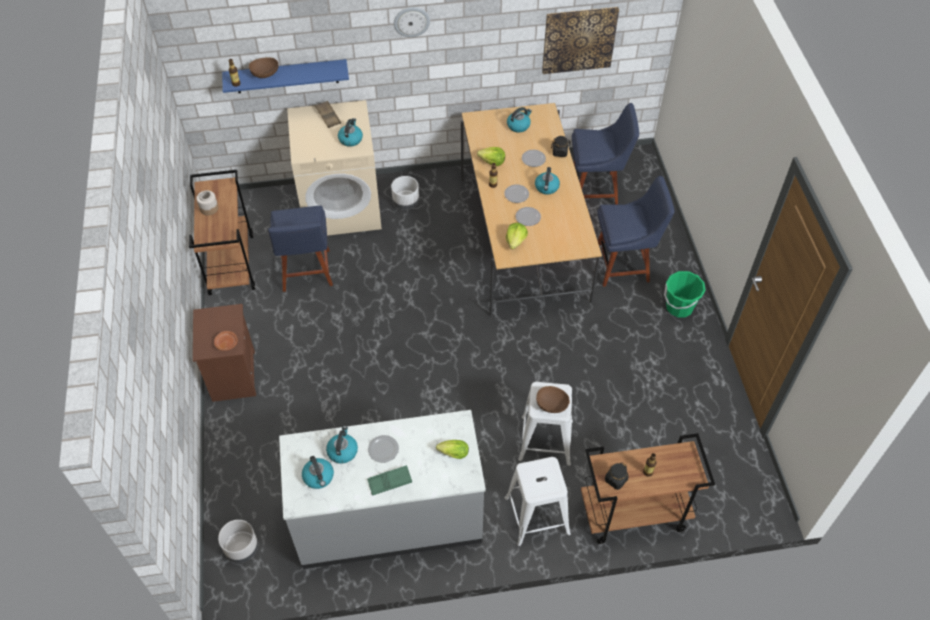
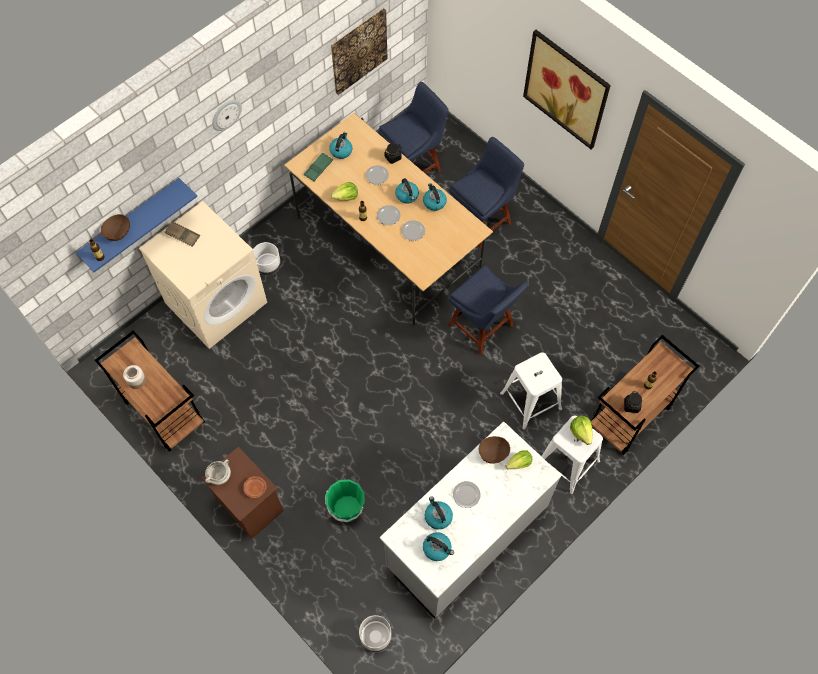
camera: 35 degrees left, 10 degrees up
(208, 316) = (219, 475): none -> white cooking pot
(306, 273) = (236, 380): blue chair -> blue chair (483, 328)
(350, 139) = (221, 246): kettle -> kettle (434, 202)
(390, 482) = (491, 516): green tray -> green tray (318, 168)
(515, 241) = (420, 258): lettuce -> lettuce (581, 432)
(552, 405) = (542, 376): brown bowl -> brown bowl (493, 453)
(679, 307) = (547, 232): green bucket -> green bucket (347, 509)
(741, 146) = (566, 89): none -> picture

